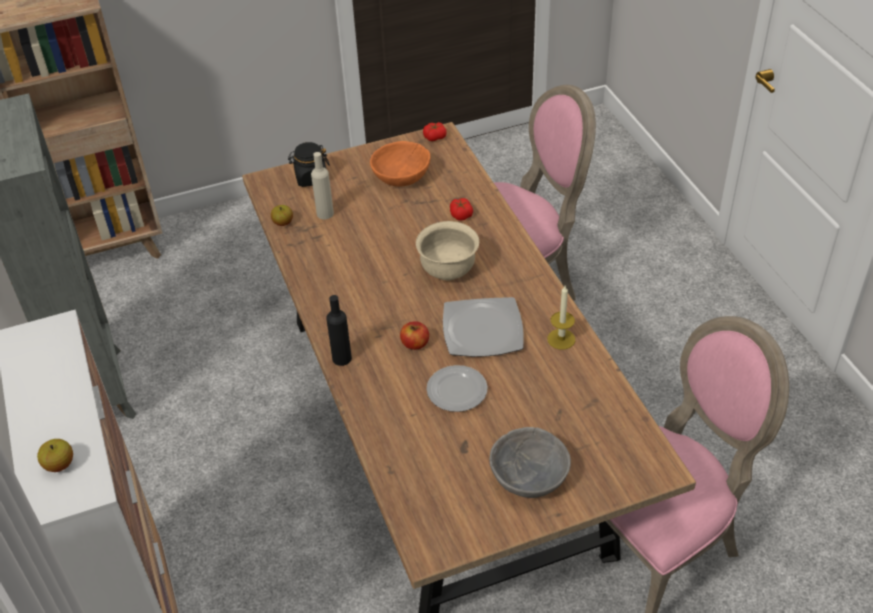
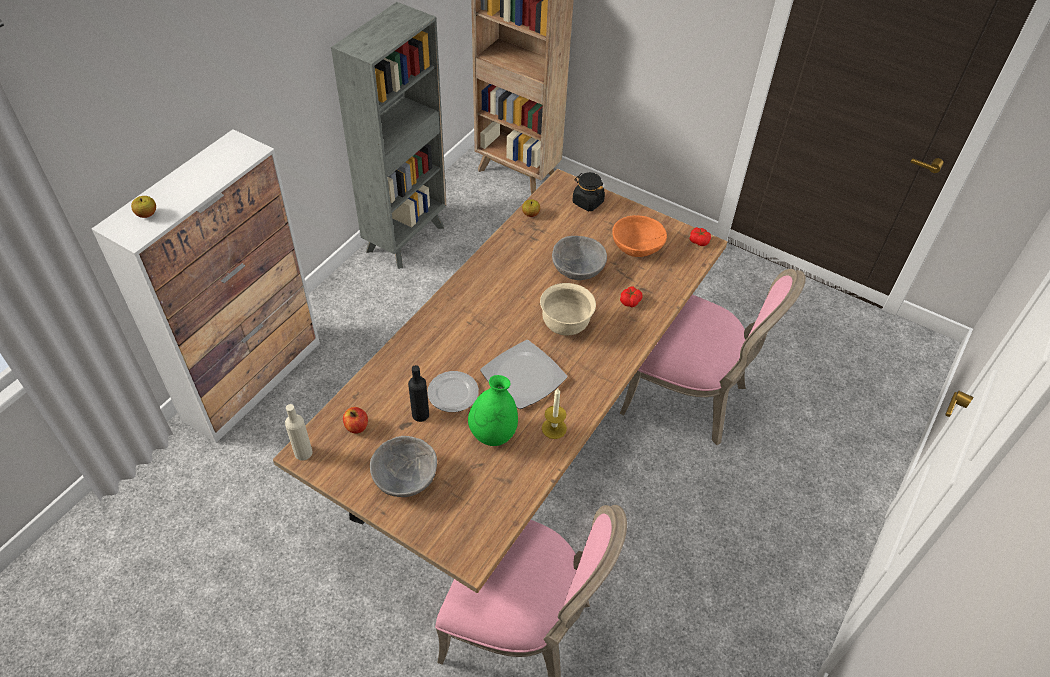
camera: 50 degrees right, 5 degrees up
(325, 213) = (559, 229): beige bottle -> beige bottle (303, 452)
(342, 358) = (433, 315): black bottle -> black bottle (420, 414)
(387, 227) = (577, 268): none -> grey bowl
(415, 344) = (478, 346): apple -> apple (357, 426)
(531, 385) = (493, 434): none -> green vase

